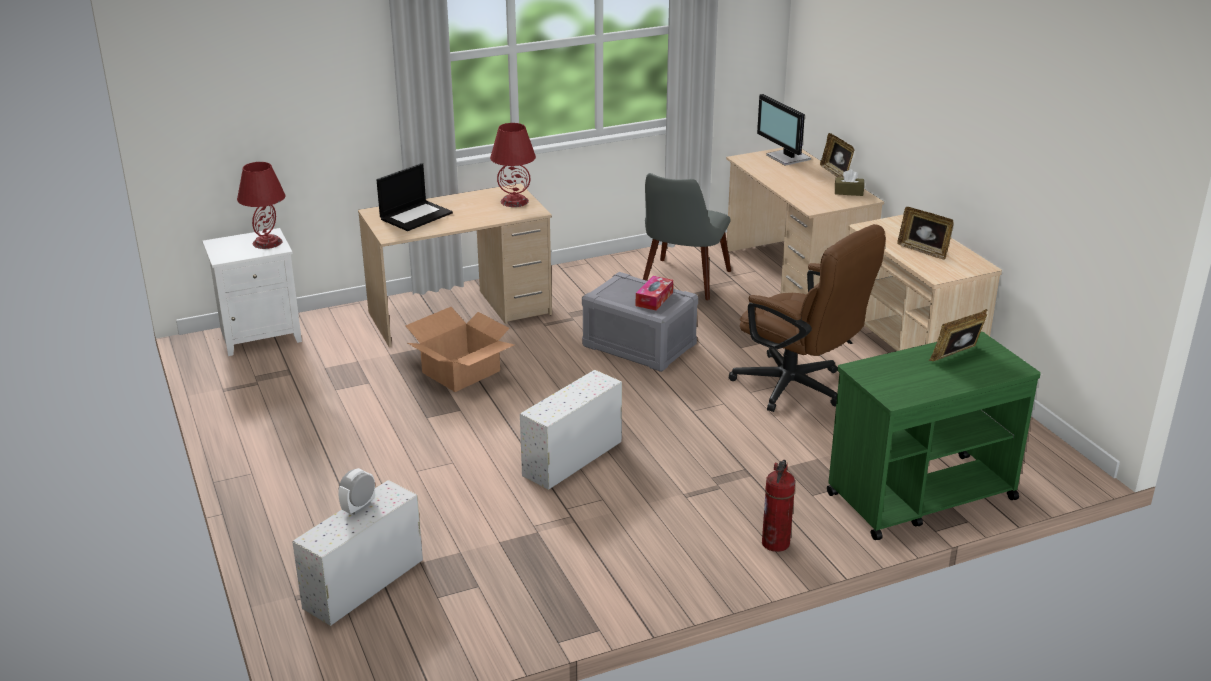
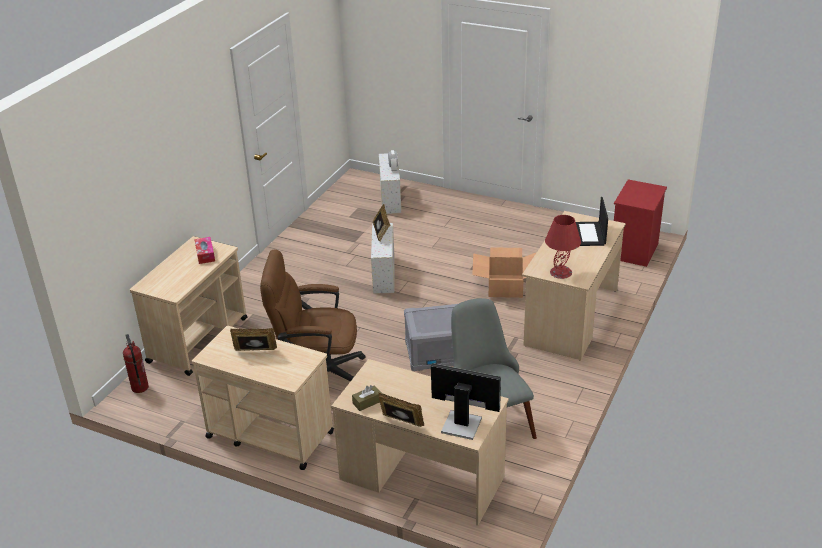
camera: 140 degrees right, 5 degrees up
(261, 335) = (635, 252): white nightstand -> red nightstand
(267, 242) = (637, 200): red table lamp -> none
(654, 299) = (430, 320): tissue box -> tissue box (205, 254)
(776, 543) = (249, 285): fire extinguisher -> fire extinguisher (139, 387)
(920, 496) = (198, 339): green cart -> beige cart
(956, 356) = (180, 278): picture frame -> picture frame (381, 233)

